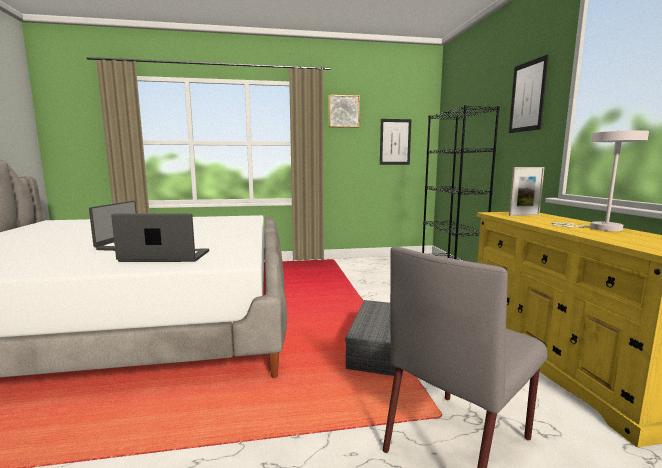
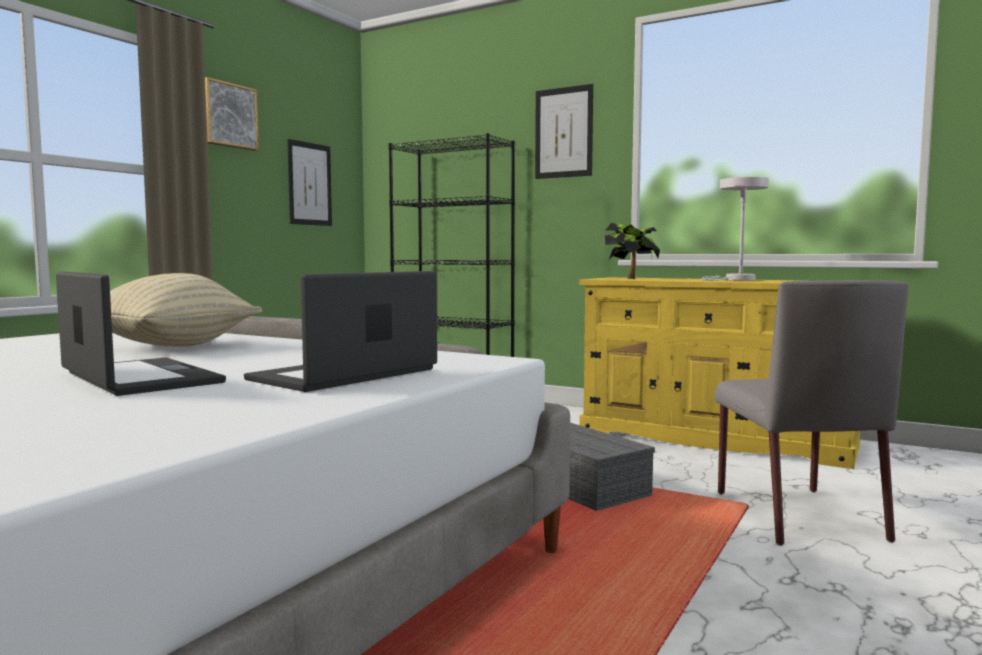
camera: 50 degrees left, 5 degrees down
(211, 229) = (170, 347): none -> beige pillow
(524, 215) = (632, 278): picture frame -> potted plant

